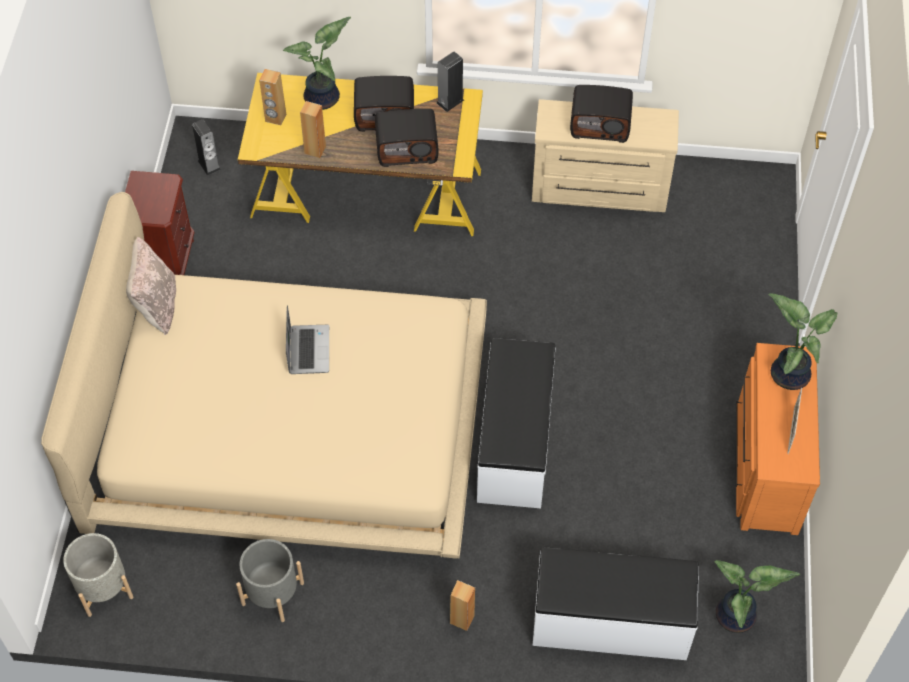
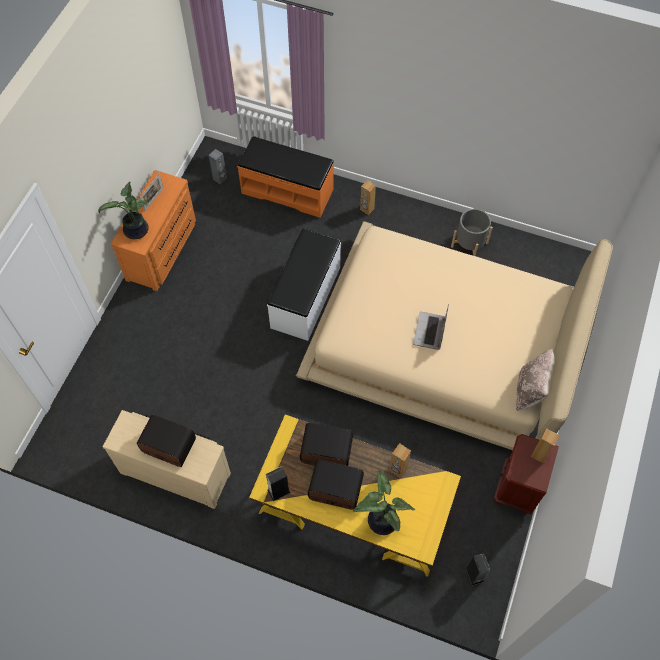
camera: 165 degrees left, 5 degrees up
(103, 588) = (567, 269): grey planter -> none
(275, 118) = (424, 510): brown speaker -> brown speaker (539, 454)
(610, 622) = (287, 191): white bench -> orange bench
(737, 618) = (220, 178): potted plant -> grey speaker

